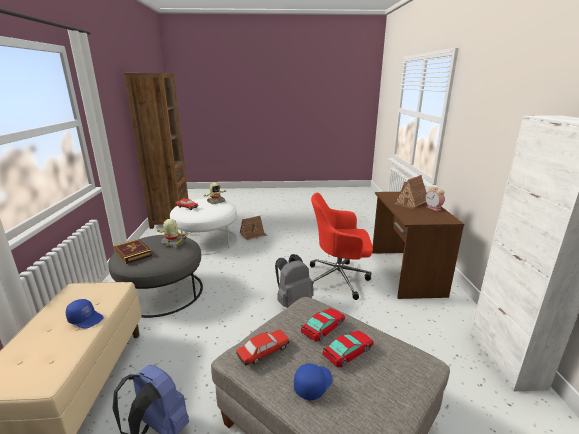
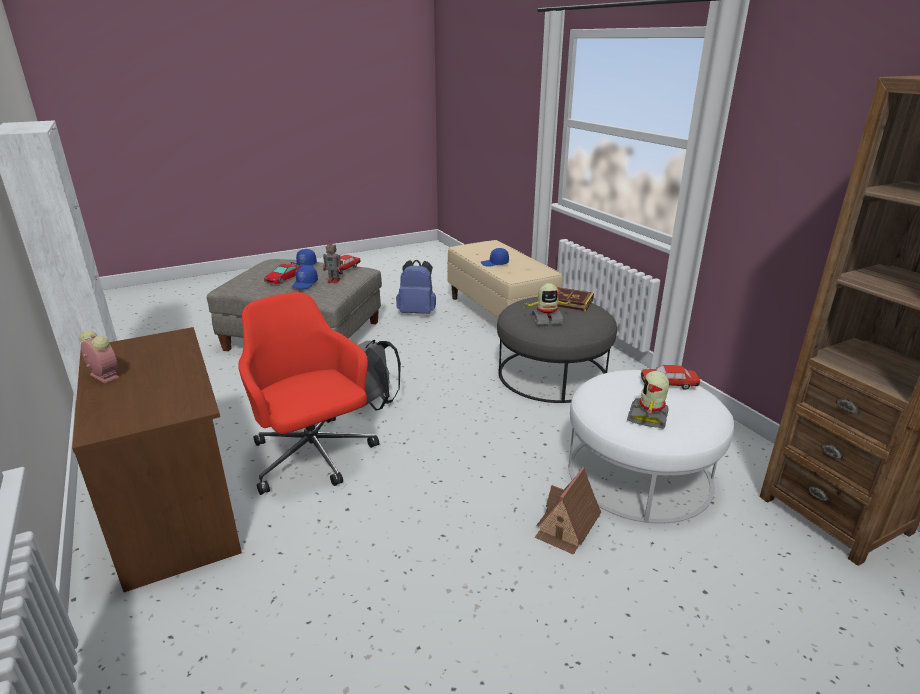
camera: 155 degrees right, 5 degrees up
(288, 325) = (335, 281): none -> toy robot
(323, 328) = (305, 284): toy car -> blue cap
(339, 278) = (313, 457): red office chair -> red office chair turned 105 degrees counterclockwise
(410, 202) = (145, 384): toy house -> none

